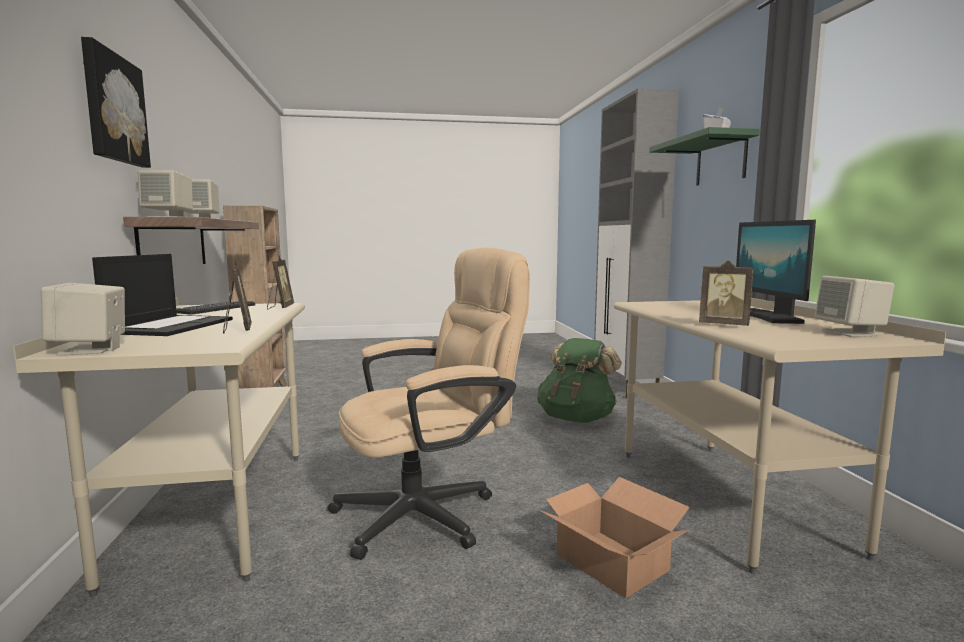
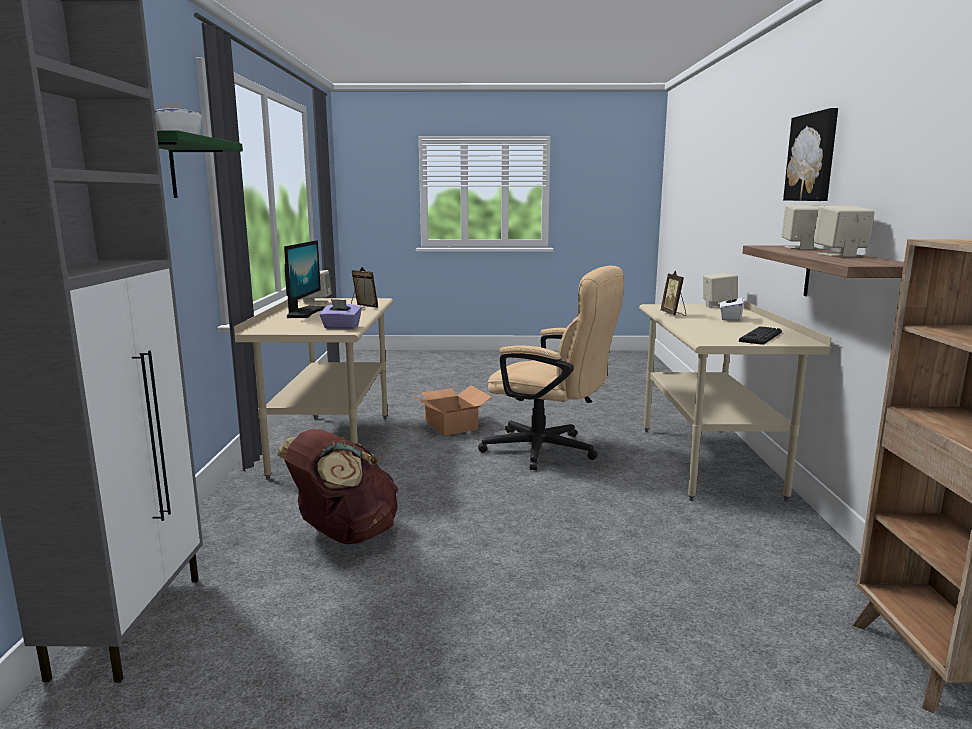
camera: 170 degrees left, 5 degrees up
(170, 326) = (730, 318): laptop -> white tissue box
(280, 308) = (699, 336): picture frame -> none
(430, 512) = (549, 451): beige office chair -> beige office chair turned 135 degrees counterclockwise
(576, 419) = (344, 535): green backpack -> brown backpack
(651, 305) = (341, 327): none -> purple tissue box

